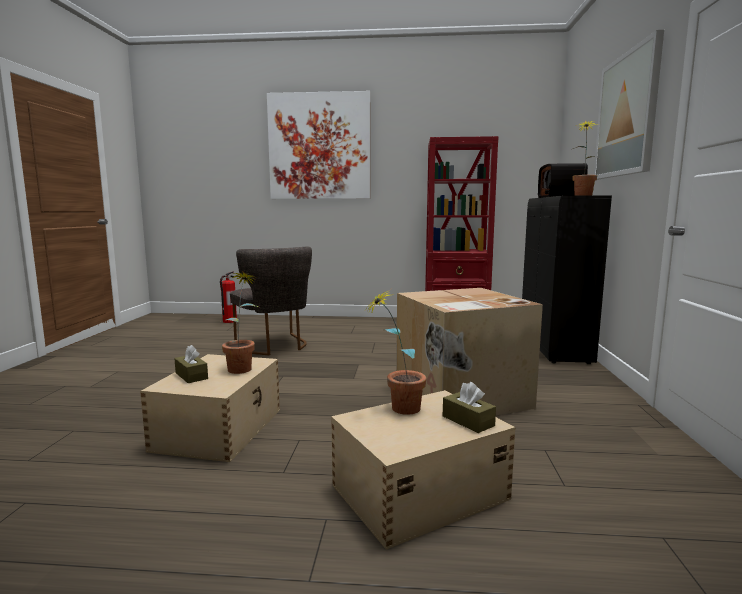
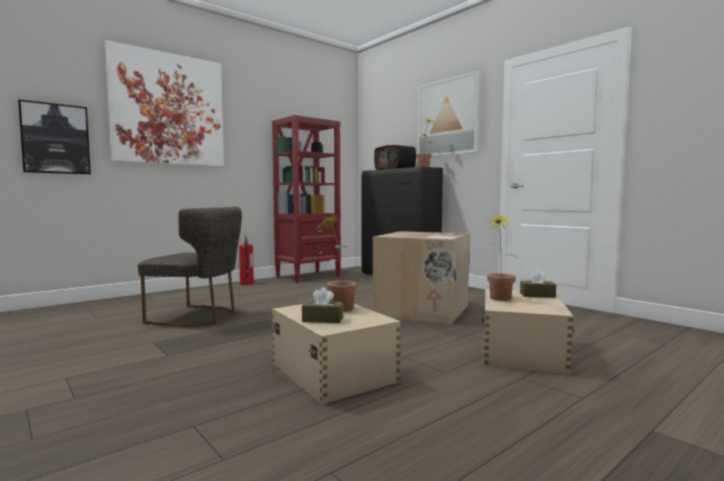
camera: 45 degrees left, 5 degrees down
(229, 321) = (72, 311): fire extinguisher -> fire extinguisher (246, 283)
(233, 183) = (55, 139): none -> picture

